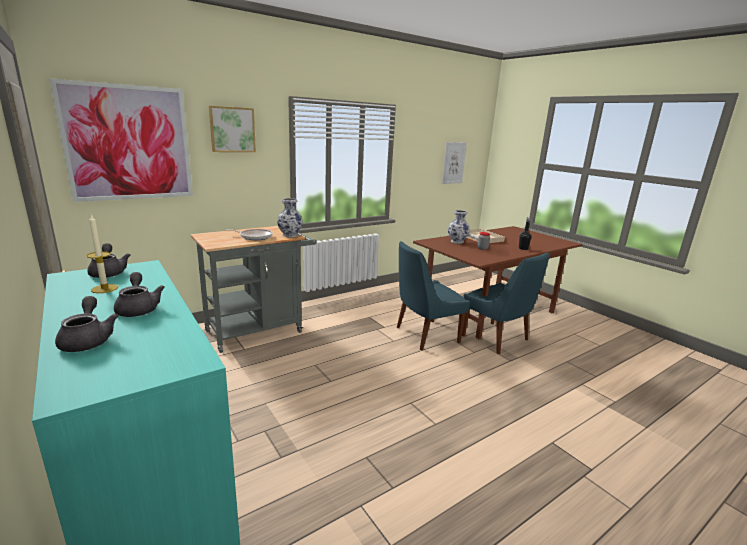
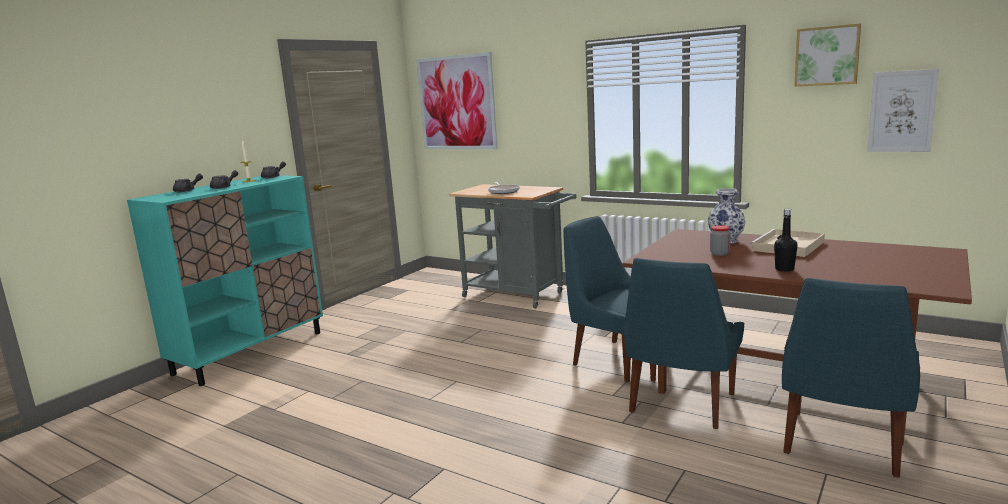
camera: 70 degrees right, 5 degrees down
(232, 129) = (530, 84): picture -> picture (827, 56)
(290, 235) = (530, 194): vase -> none
(551, 322) = (842, 445): none -> blue chair

